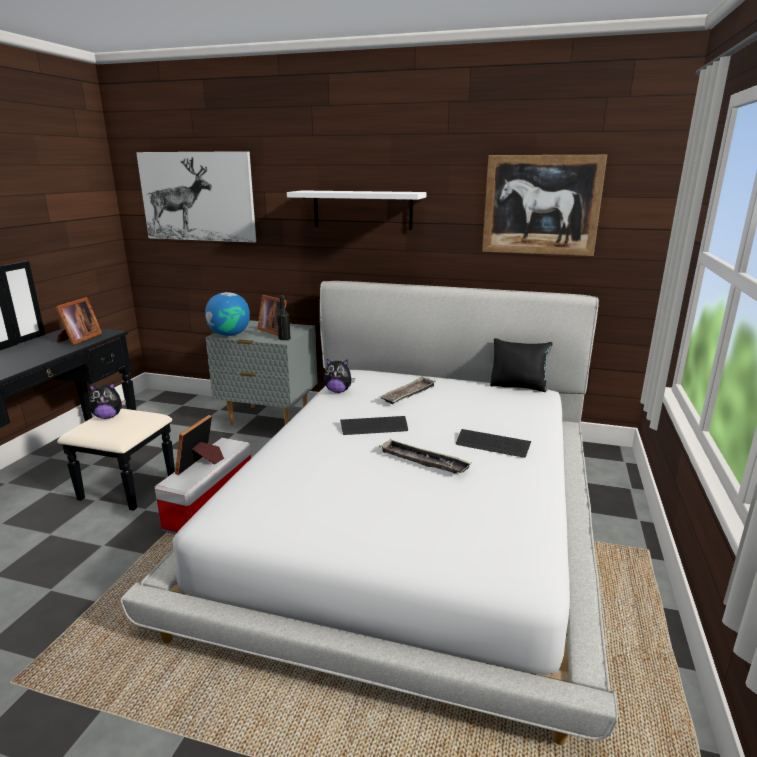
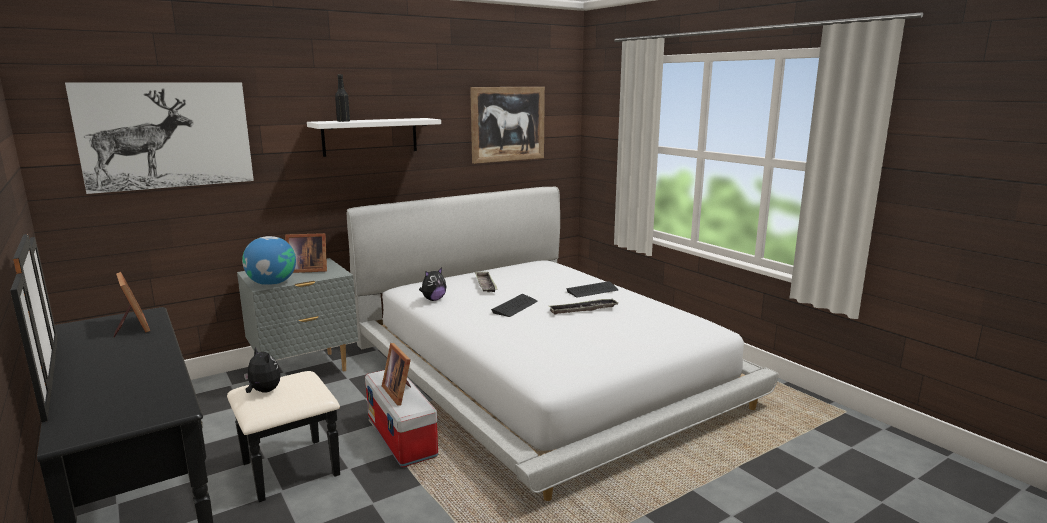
camera: 50 degrees left, 5 degrees down
(108, 417) = (263, 391): plush toy -> plush toy turned 75 degrees counterclockwise
(284, 339) = (337, 272): black bottle -> black bottle (343, 121)
(518, 386) = (530, 262): black pillow -> none

